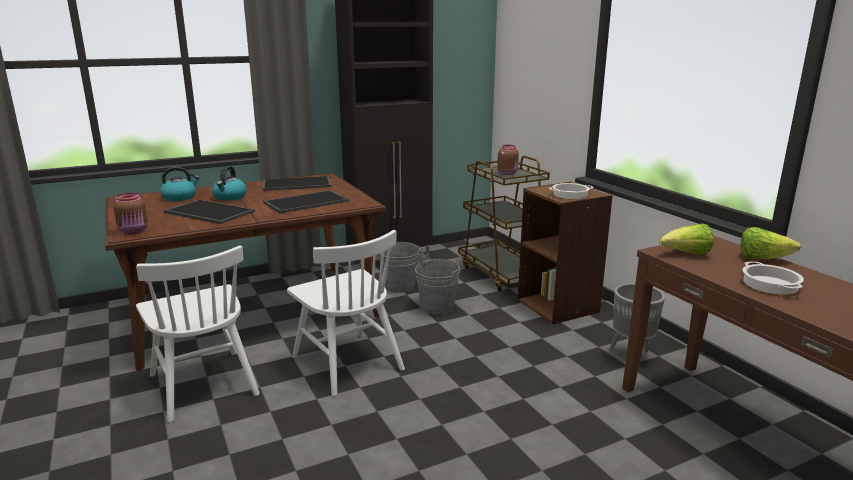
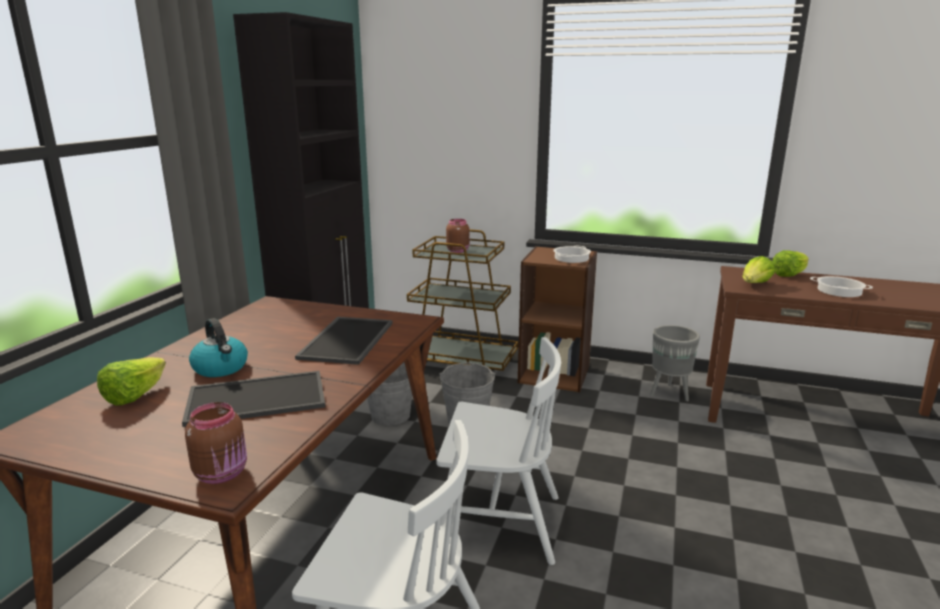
camera: 45 degrees left, 0 degrees up
(180, 197) = (135, 396): kettle -> lettuce
(296, 184) = (264, 323): tray -> none

